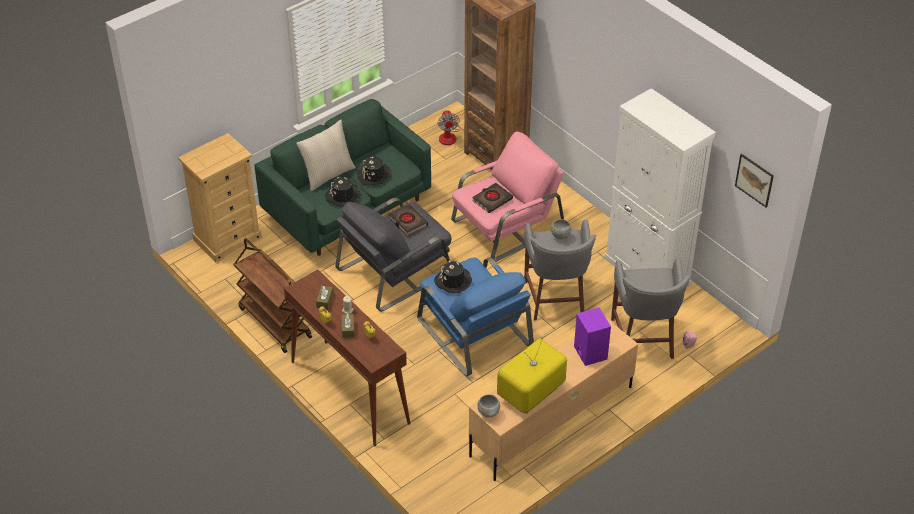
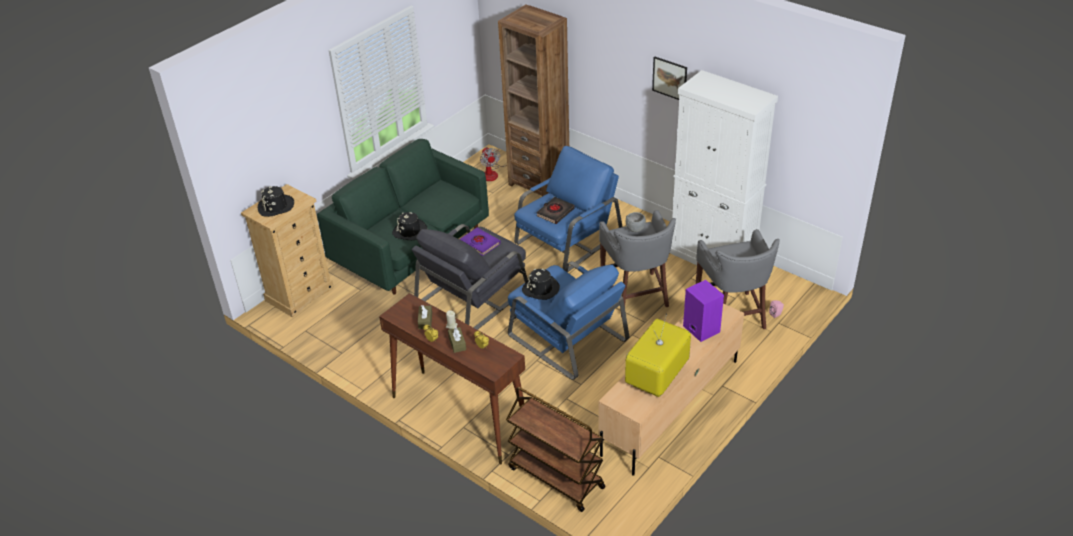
camera: 10 degrees left, 5 degrees down
(274, 322) = (365, 363): brown cart -> brown cart (555, 477)
(327, 174) = (389, 215): beige pillow -> none
(374, 175) = (435, 209): black hat -> black hat (276, 206)
(408, 222) = (480, 244): black book -> purple book
(488, 413) = (621, 404): grey bowl -> none
(506, 225) = (567, 239): pink armchair -> blue armchair
(754, 180) = (823, 135): picture -> picture (669, 78)

